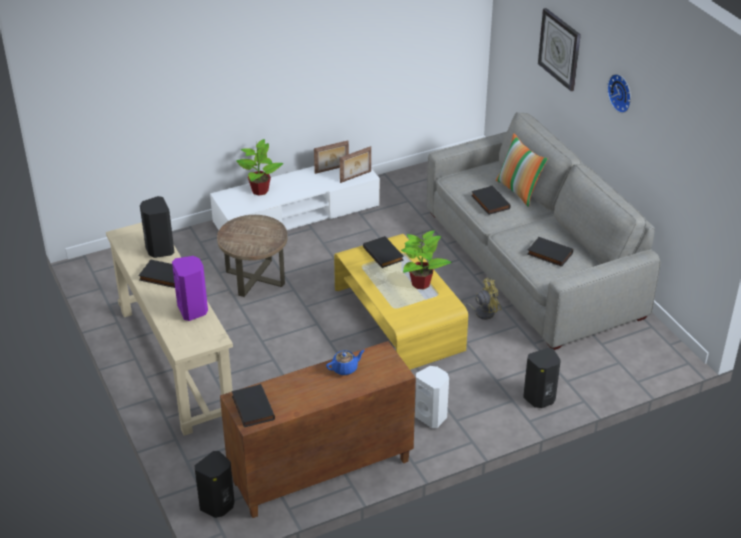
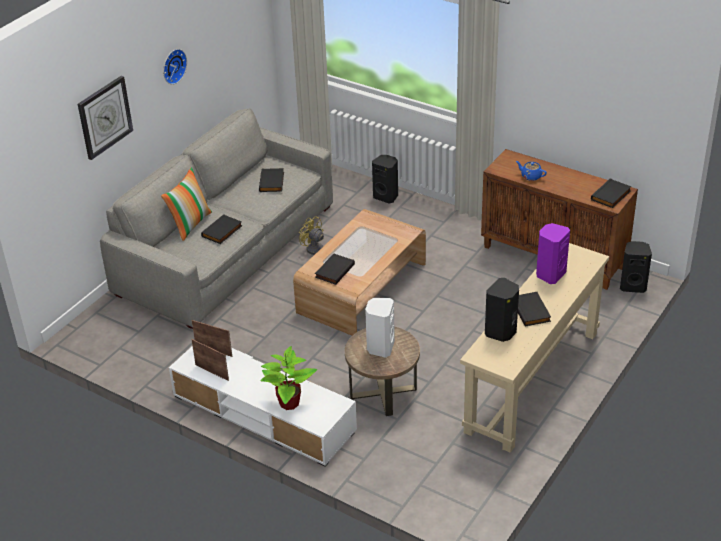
camera: 120 degrees left, 0 degrees up
(398, 319) = (362, 288): yellow coffee table -> brown coffee table
(421, 283) = (354, 238): potted plant -> none
(431, 417) = (451, 233): white speaker -> white speaker (380, 347)

